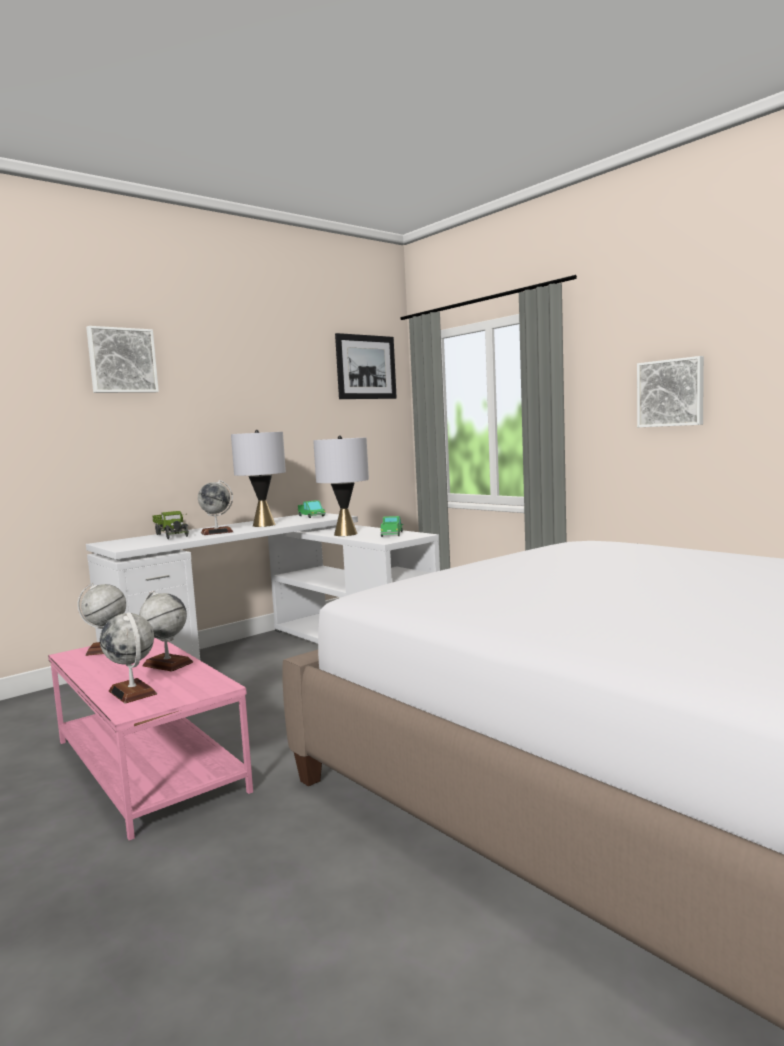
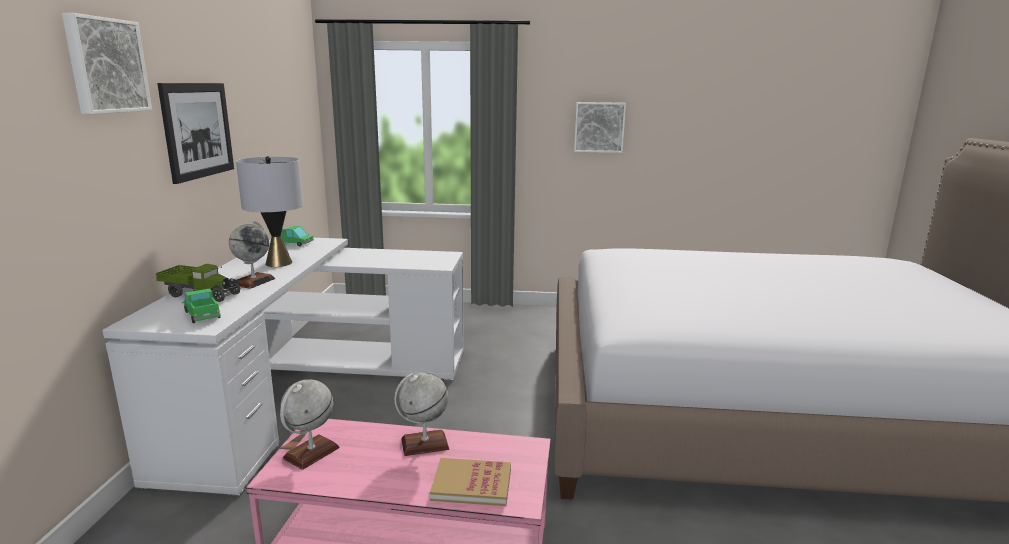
camera: 45 degrees left, 10 degrees up
(133, 692) = (472, 484): globe -> book
(346, 534) = (374, 261): grey table lamp -> none
(366, 367) = (293, 73): picture -> picture (198, 130)
(392, 534) = (421, 256): toy truck -> toy truck (202, 314)

